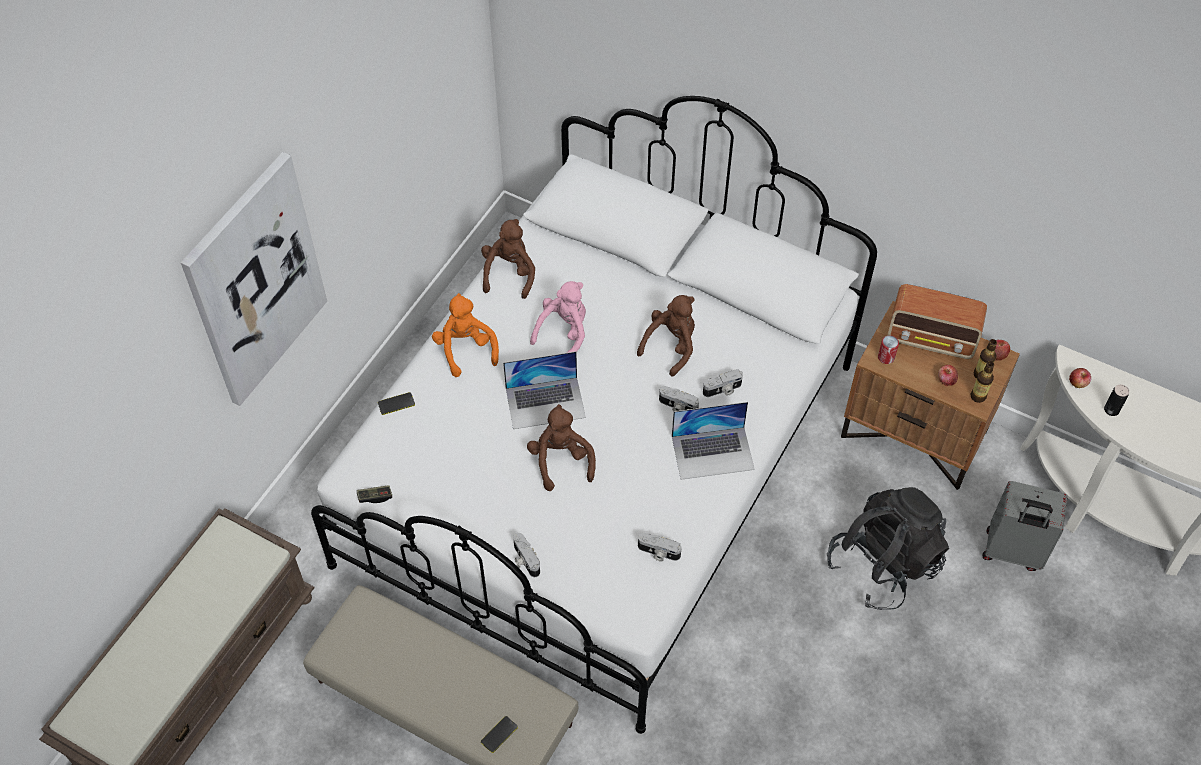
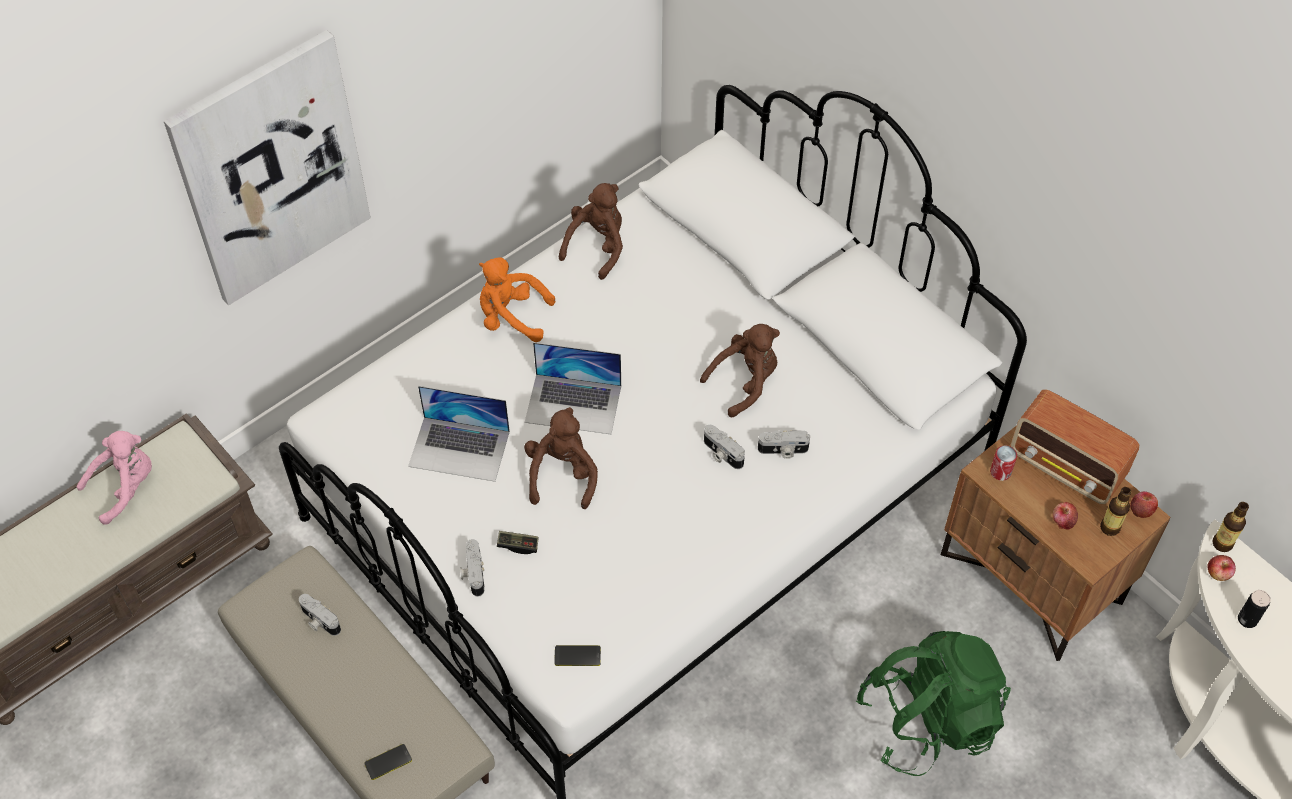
camera: 20 degrees right, 0 degrees up
(375, 497) = (342, 451): game controller -> game controller (518, 545)
(396, 404) = (409, 355): phone -> phone (577, 656)
(465, 349) = (511, 317): orange plush toy -> orange plush toy turned 75 degrees counterclockwise
(564, 333) = (629, 331): pink plush toy -> pink plush toy (125, 486)
(658, 553) = (626, 614): camera -> camera (319, 621)
(713, 452) = (739, 519): laptop -> laptop (459, 448)
(883, 564) = (928, 720): black backpack -> green backpack
(978, 396) = (1094, 552): bottle -> bottle (1222, 543)
(1012, 552) = (1093, 757): grey suitcase -> none

